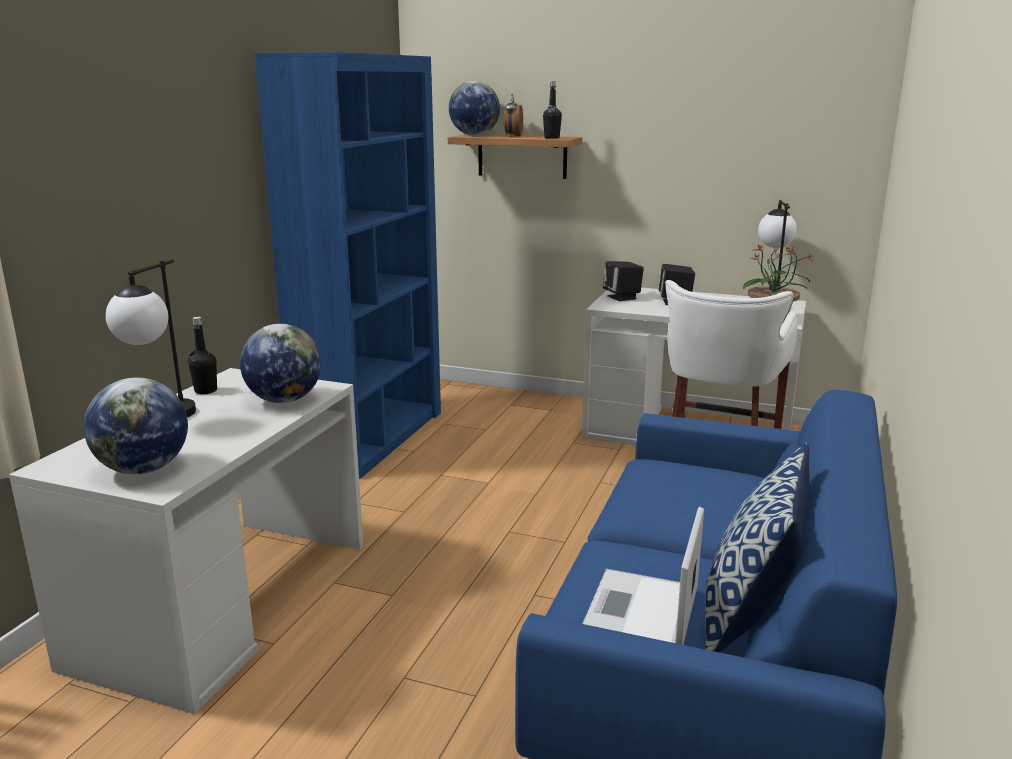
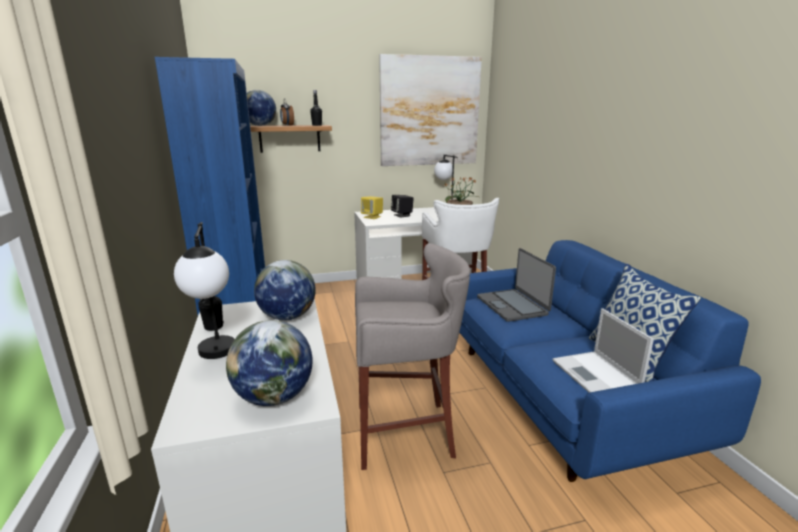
camera: 35 degrees left, 0 degrees up
(421, 615) = (407, 432): none -> grey stool
(622, 297) = (372, 217): black speaker -> yellow speaker
(686, 485) = (512, 306): none -> laptop
(767, 119) = (429, 112): none -> picture

